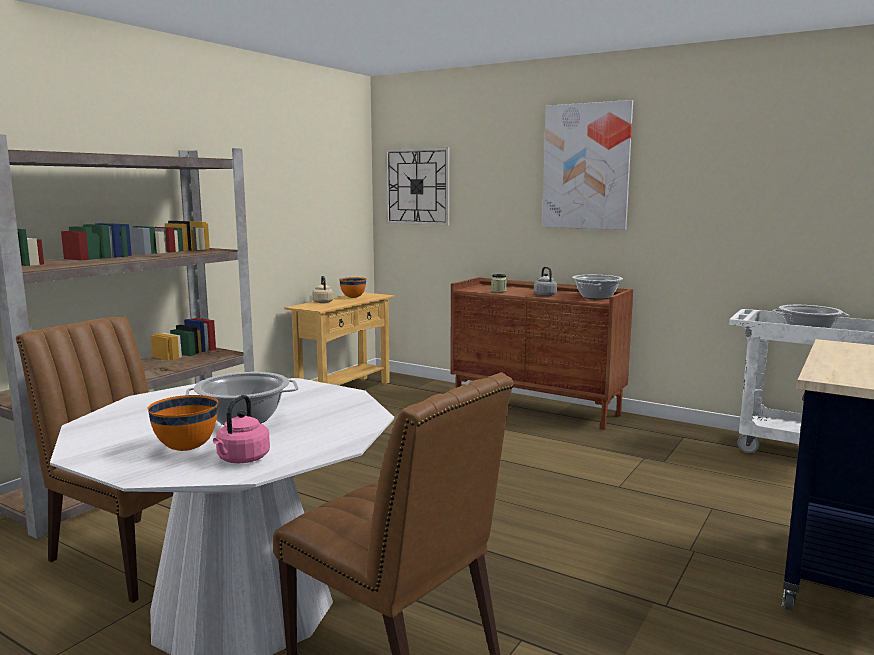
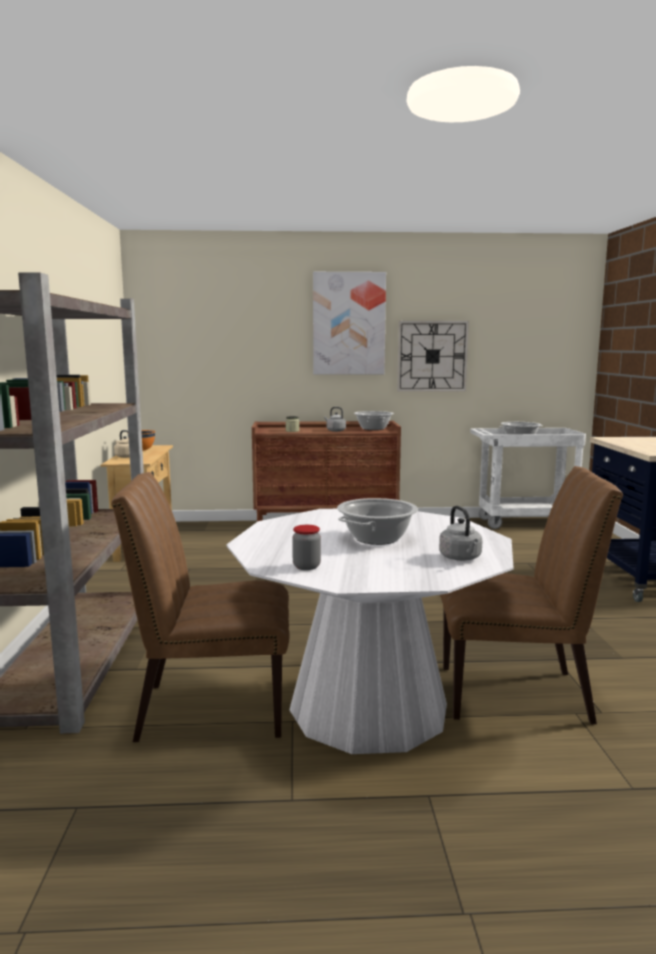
camera: 35 degrees left, 0 degrees up
(109, 431) = (306, 566): none -> jar
(186, 448) = (404, 562): orange bowl -> none
(242, 459) = (461, 558): pink kettle -> grey kettle
(417, 186) = (182, 340): wall clock -> wall clock (432, 356)

